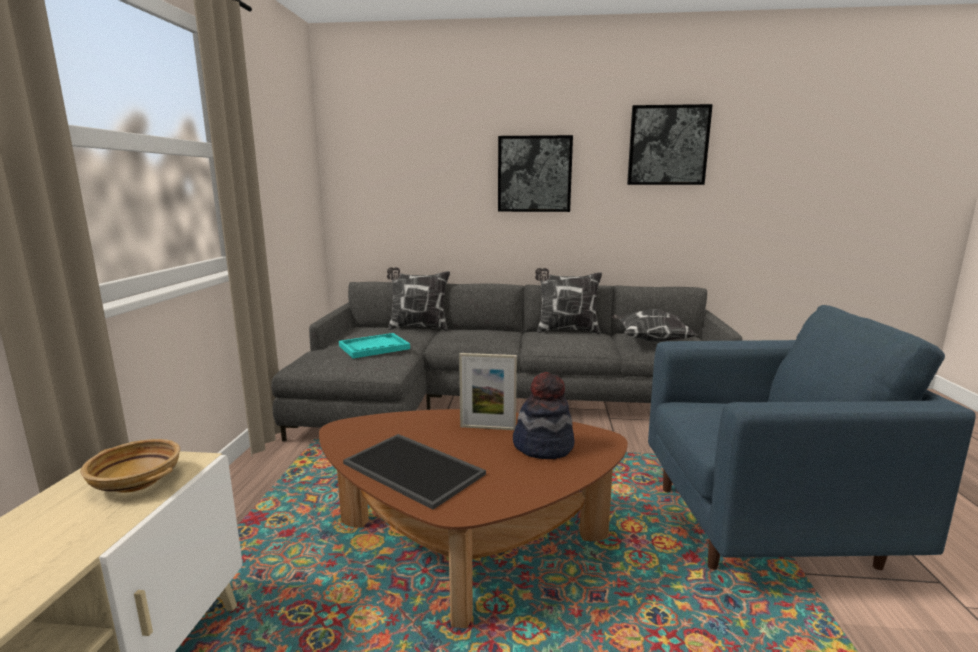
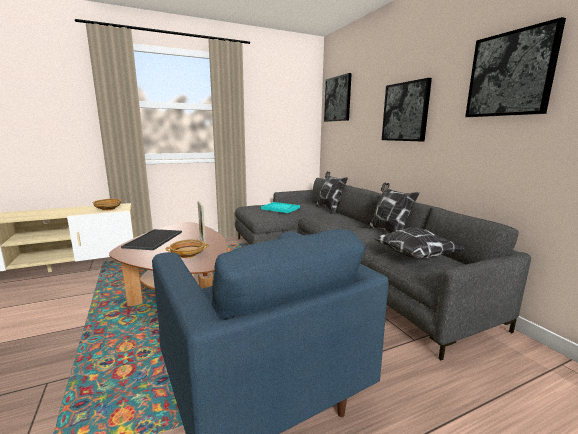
camera: 60 degrees right, 0 degrees up
(373, 144) = (338, 99): none -> picture
(543, 446) = (188, 255): hat -> beige bowl

